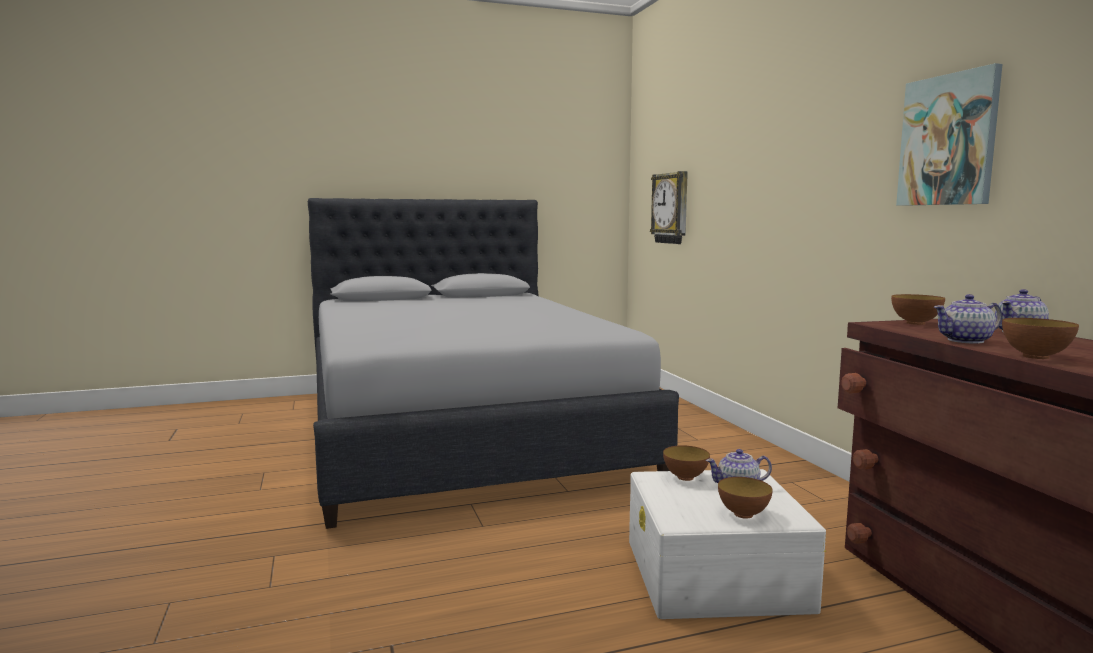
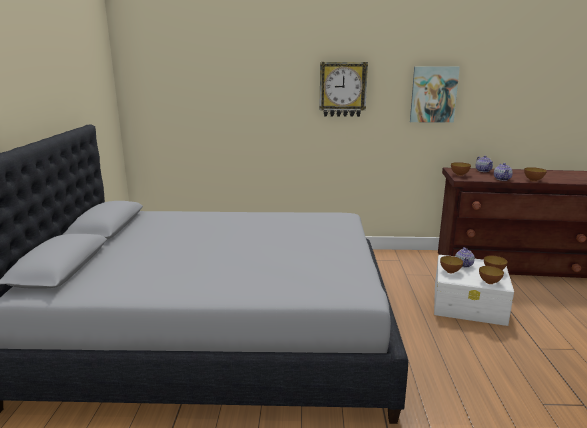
camera: 70 degrees left, 10 degrees up
(671, 208) = (194, 119): wall clock -> wall clock (342, 89)
(675, 509) = (489, 282): none -> bowl

